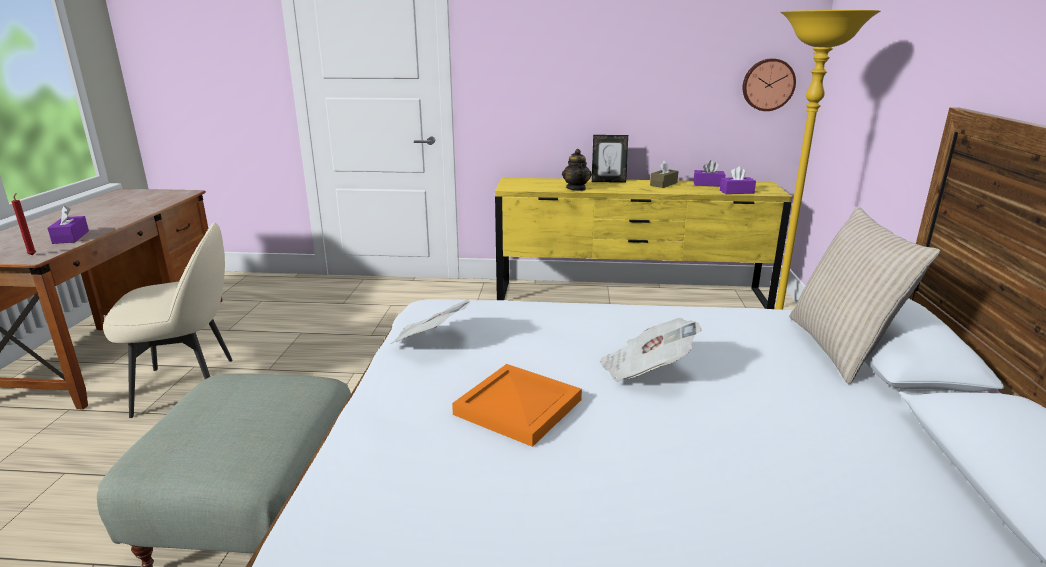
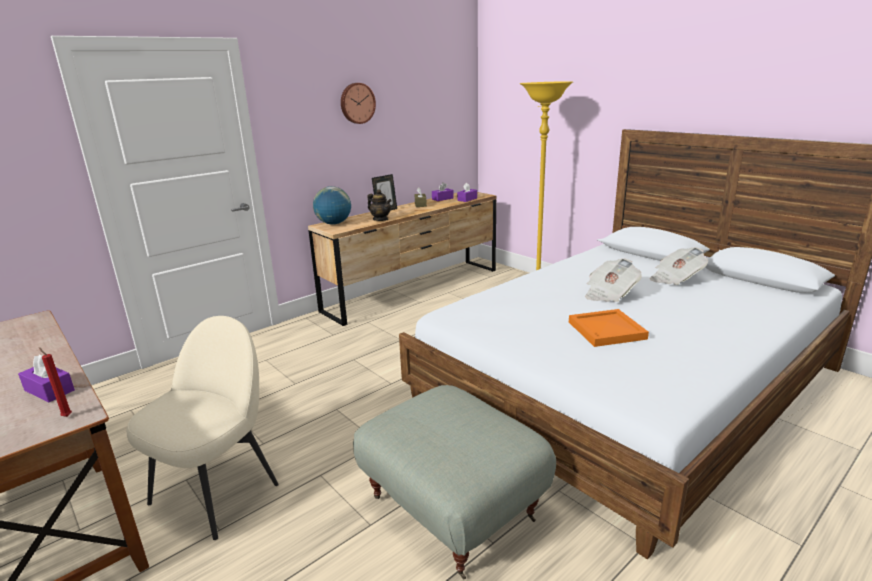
camera: 45 degrees left, 0 degrees up
(431, 341) = (500, 326): newspaper -> newspaper (675, 279)
(525, 181) = (334, 223): none -> globe
(630, 296) = (414, 289): yellow dresser -> brown dresser
(768, 84) = (456, 128): wall clock -> wall clock (357, 103)
(840, 348) = (638, 257): beige pillow -> none

